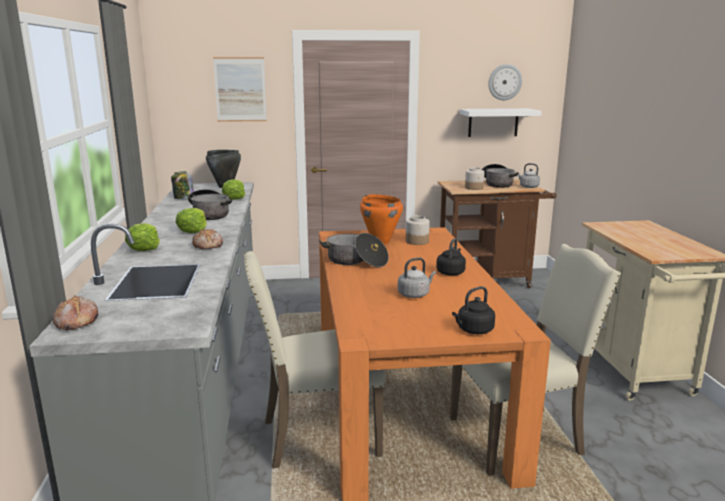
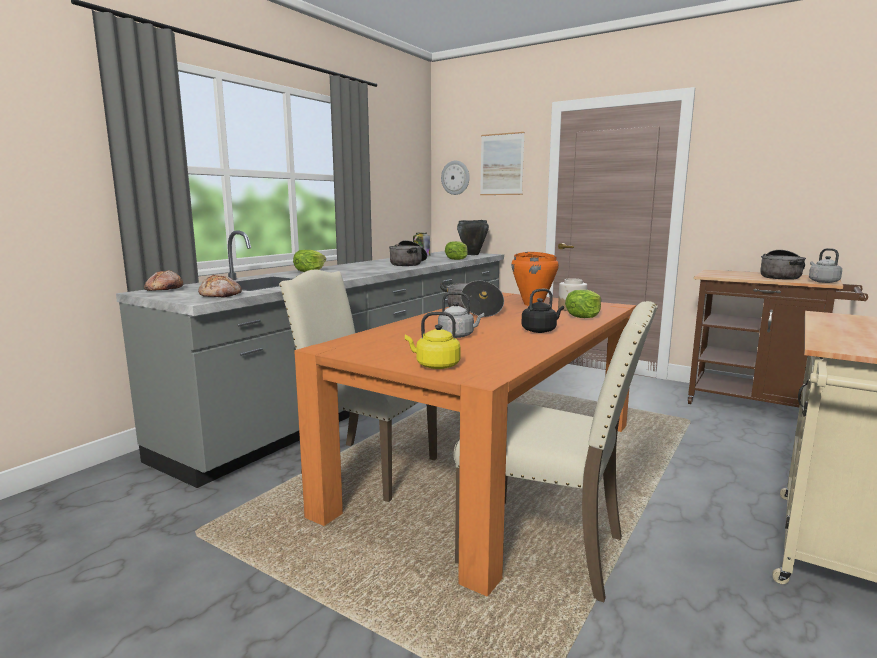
camera: 40 degrees right, 5 degrees down
(193, 230) = (368, 268): lettuce -> lettuce (583, 316)
(208, 245) = (350, 275): bread -> bread (221, 295)
(473, 330) = (435, 366): black kettle -> yellow kettle
(474, 188) = (735, 276): jar -> none
(493, 122) = (795, 197): white shelf -> none
(504, 82) = (817, 143): wall clock -> wall clock (455, 177)

